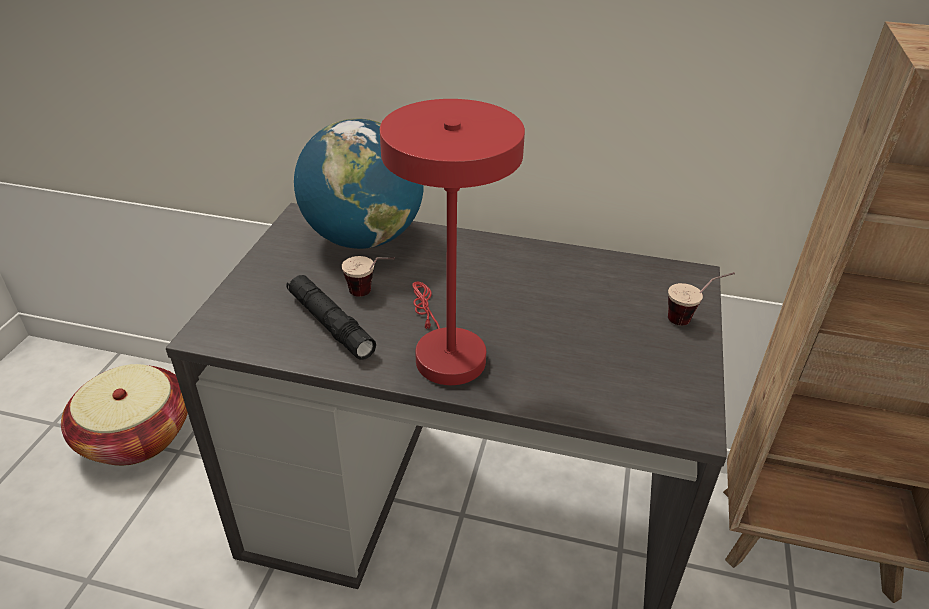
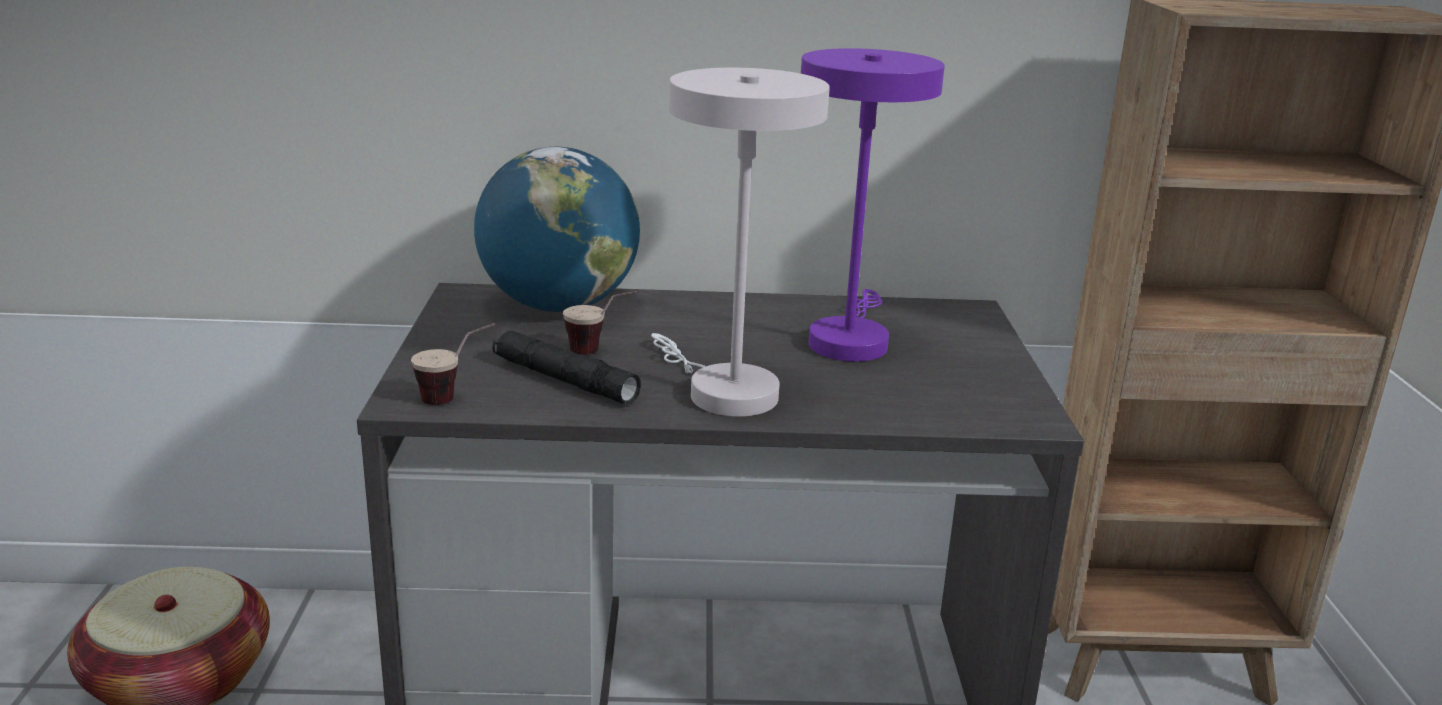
camera: 15 degrees left, 15 degrees down
(445, 351) = (723, 390): red table lamp -> white table lamp
(573, 302) = (849, 339): none -> purple table lamp
(692, 318) = (989, 341): cup -> cup (456, 397)

